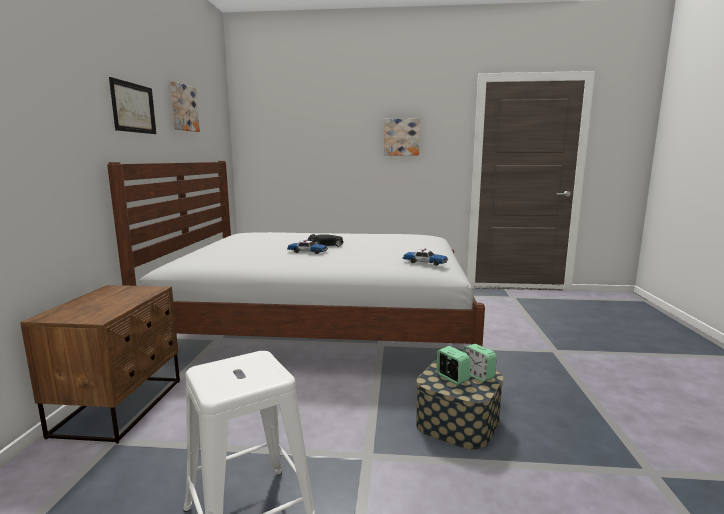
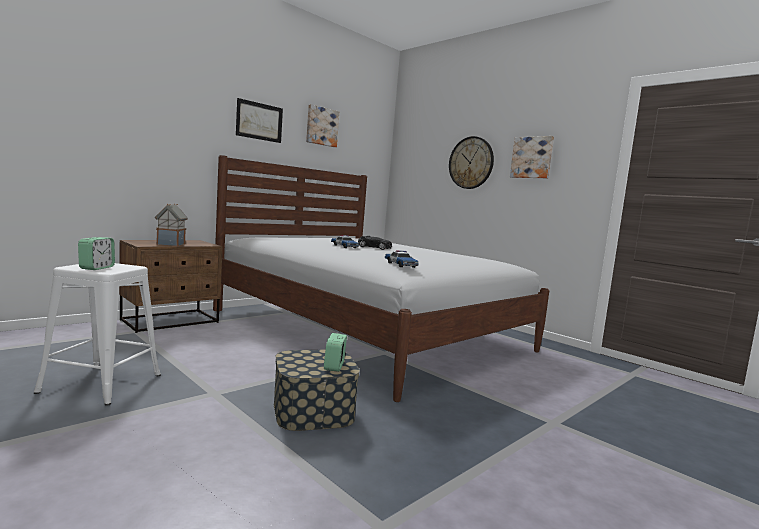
camera: 40 degrees right, 5 degrees down
(116, 304) = (171, 244): none -> toy house
(338, 142) = (471, 163): none -> wall clock
(452, 378) = (310, 360): alarm clock -> alarm clock (97, 268)

